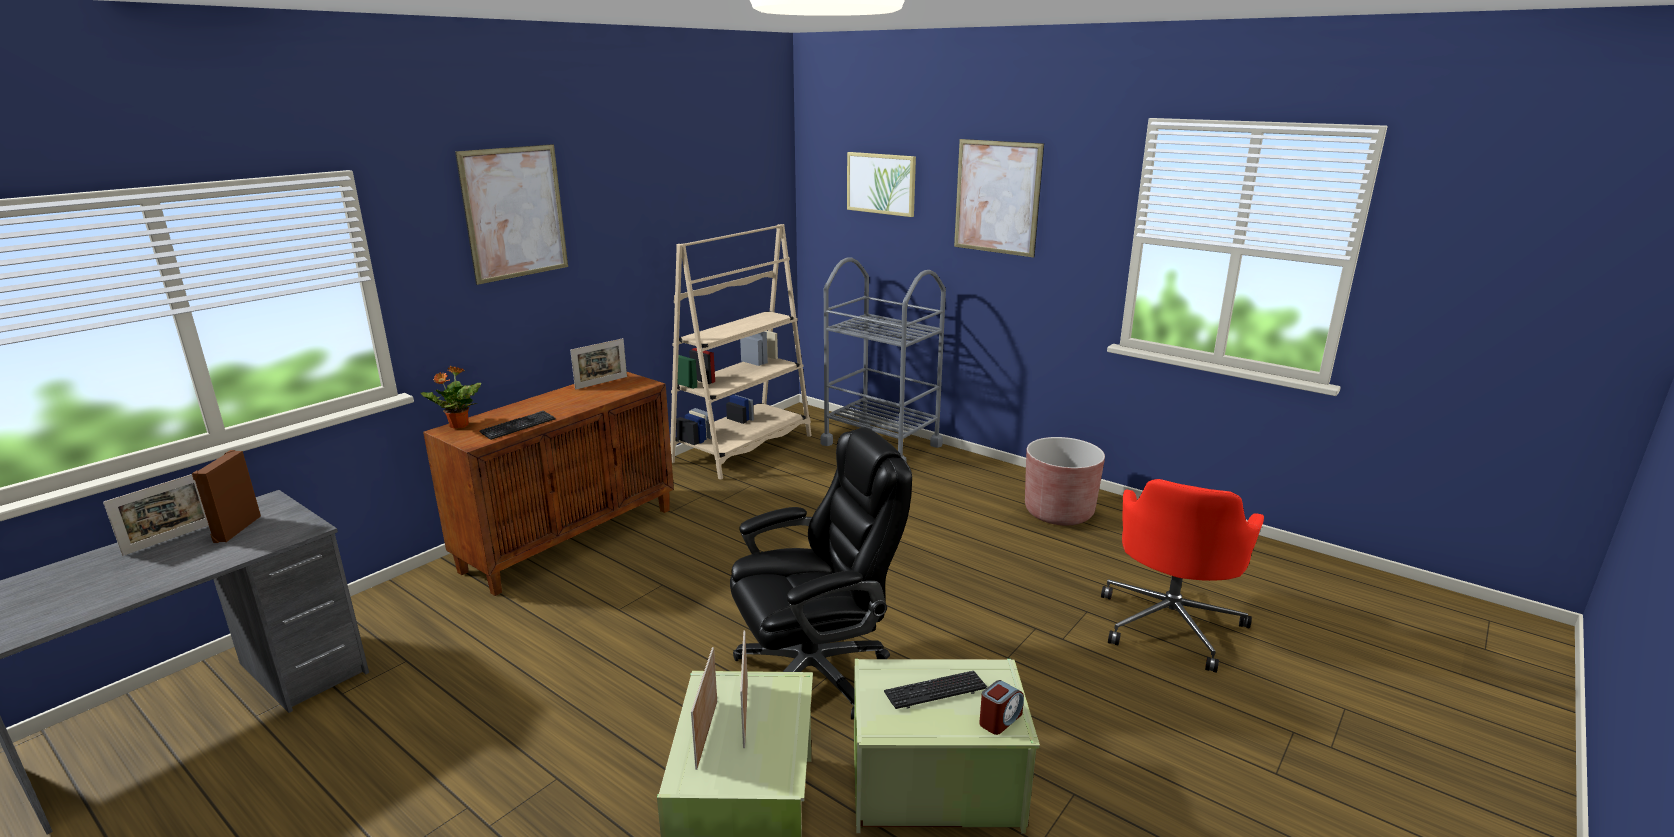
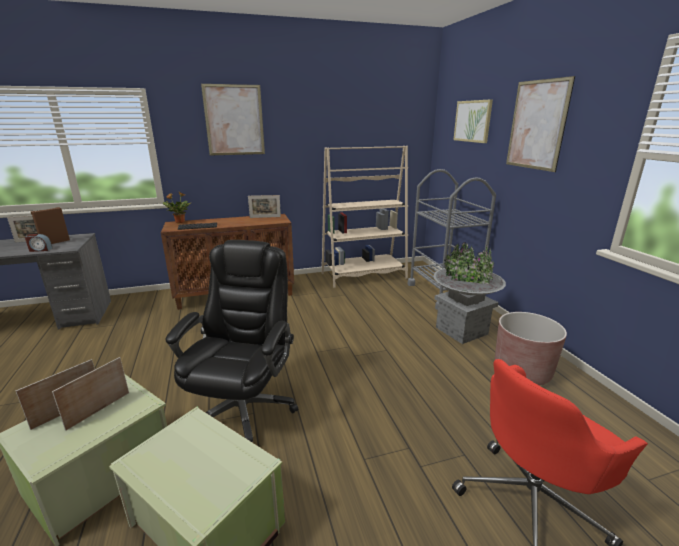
camera: 35 degrees right, 0 degrees up
(815, 673) = (243, 409): black office chair -> black office chair turned 90 degrees counterclockwise
(935, 691) = (200, 455): keyboard -> none
(954, 487) = (461, 330): none -> grey planter
(1000, 719) = (202, 505): alarm clock -> alarm clock (40, 250)

